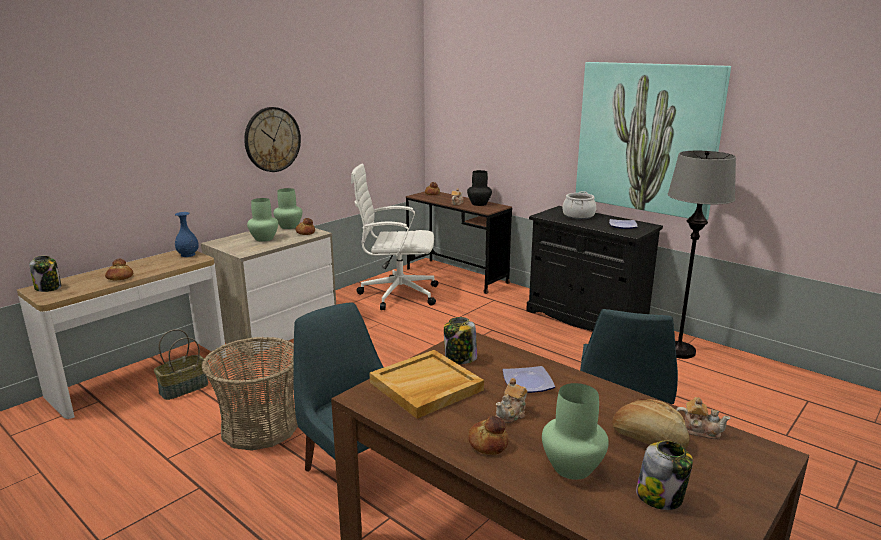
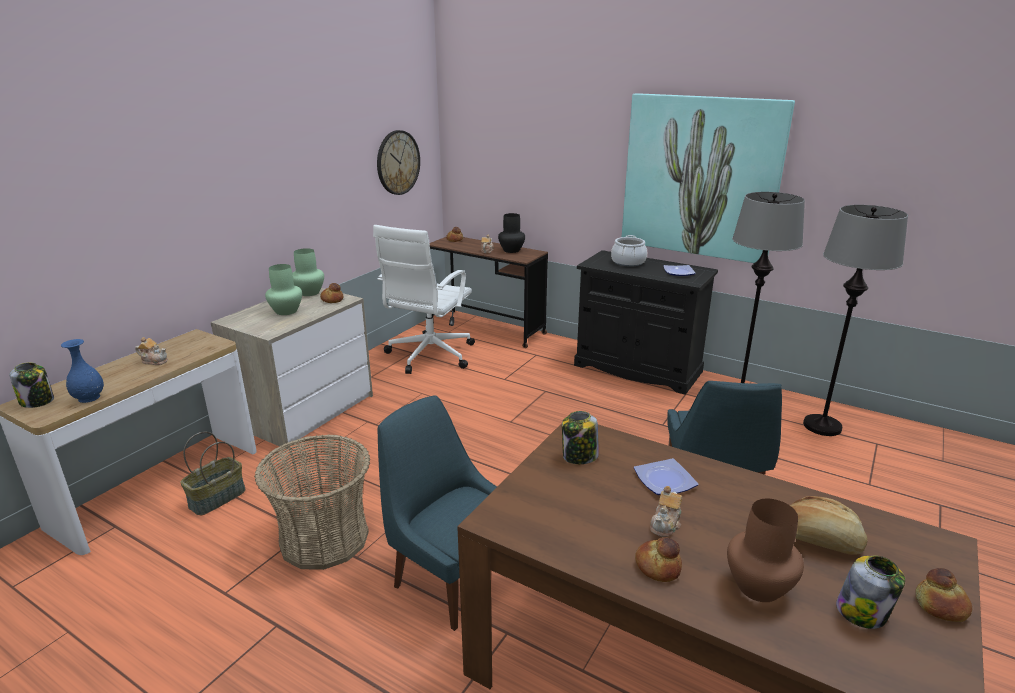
camera: 10 degrees left, 5 degrees up
(120, 278) = (127, 379): bread -> bread (940, 606)
(188, 255) = (201, 340): blue vase -> blue vase (89, 397)
(272, 139) = (282, 192): wall clock -> wall clock (398, 162)
(397, 294) = (429, 356): white office chair -> white office chair turned 60 degrees counterclockwise
(426, 387) = (558, 498): beige tray -> none
(571, 467) = (757, 587): green vase -> brown vase
(700, 430) = (863, 522): teapot -> teapot (154, 361)
(755, 381) = (822, 426): none -> grey floor lamp

